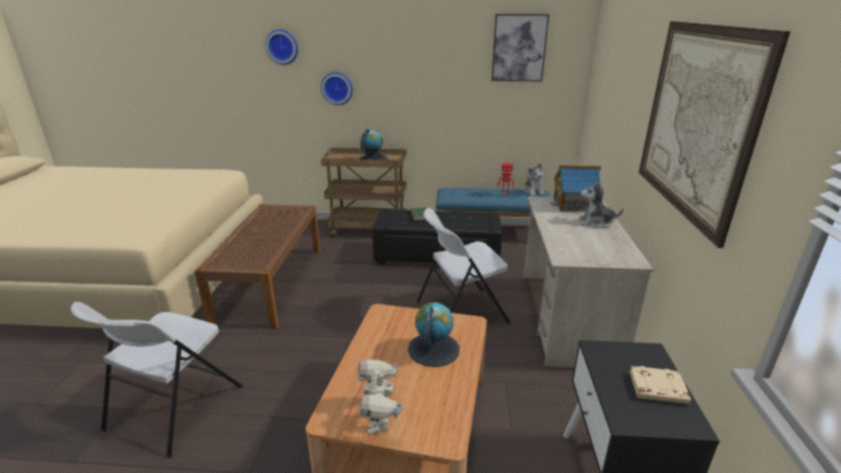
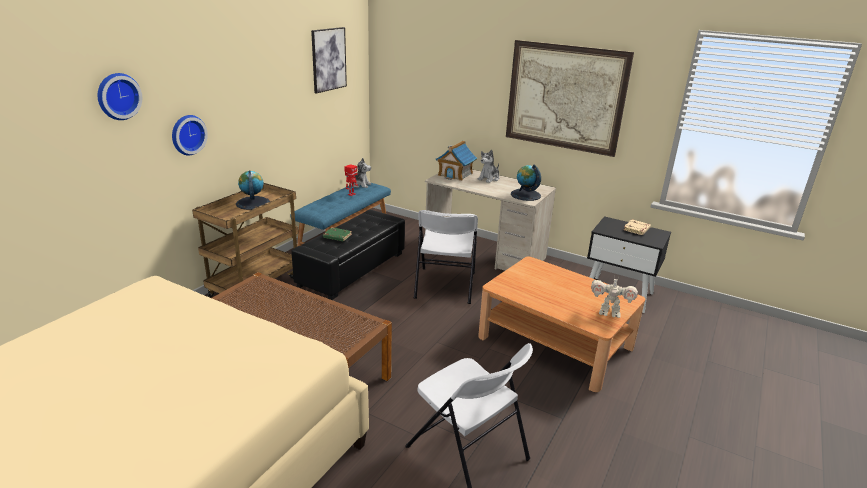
camera: 65 degrees left, 0 degrees up
(433, 349) = (551, 280): globe -> globe (525, 195)

